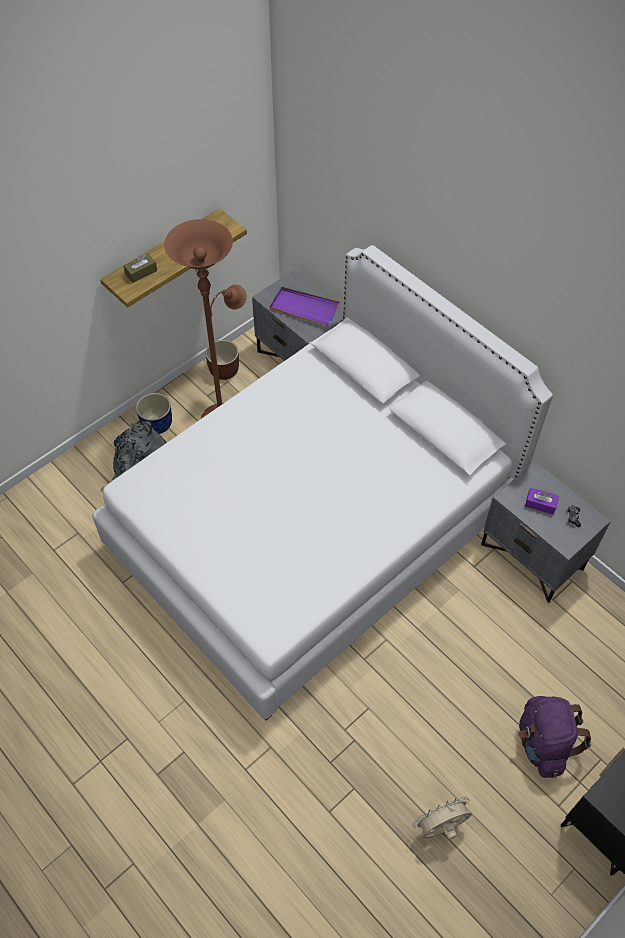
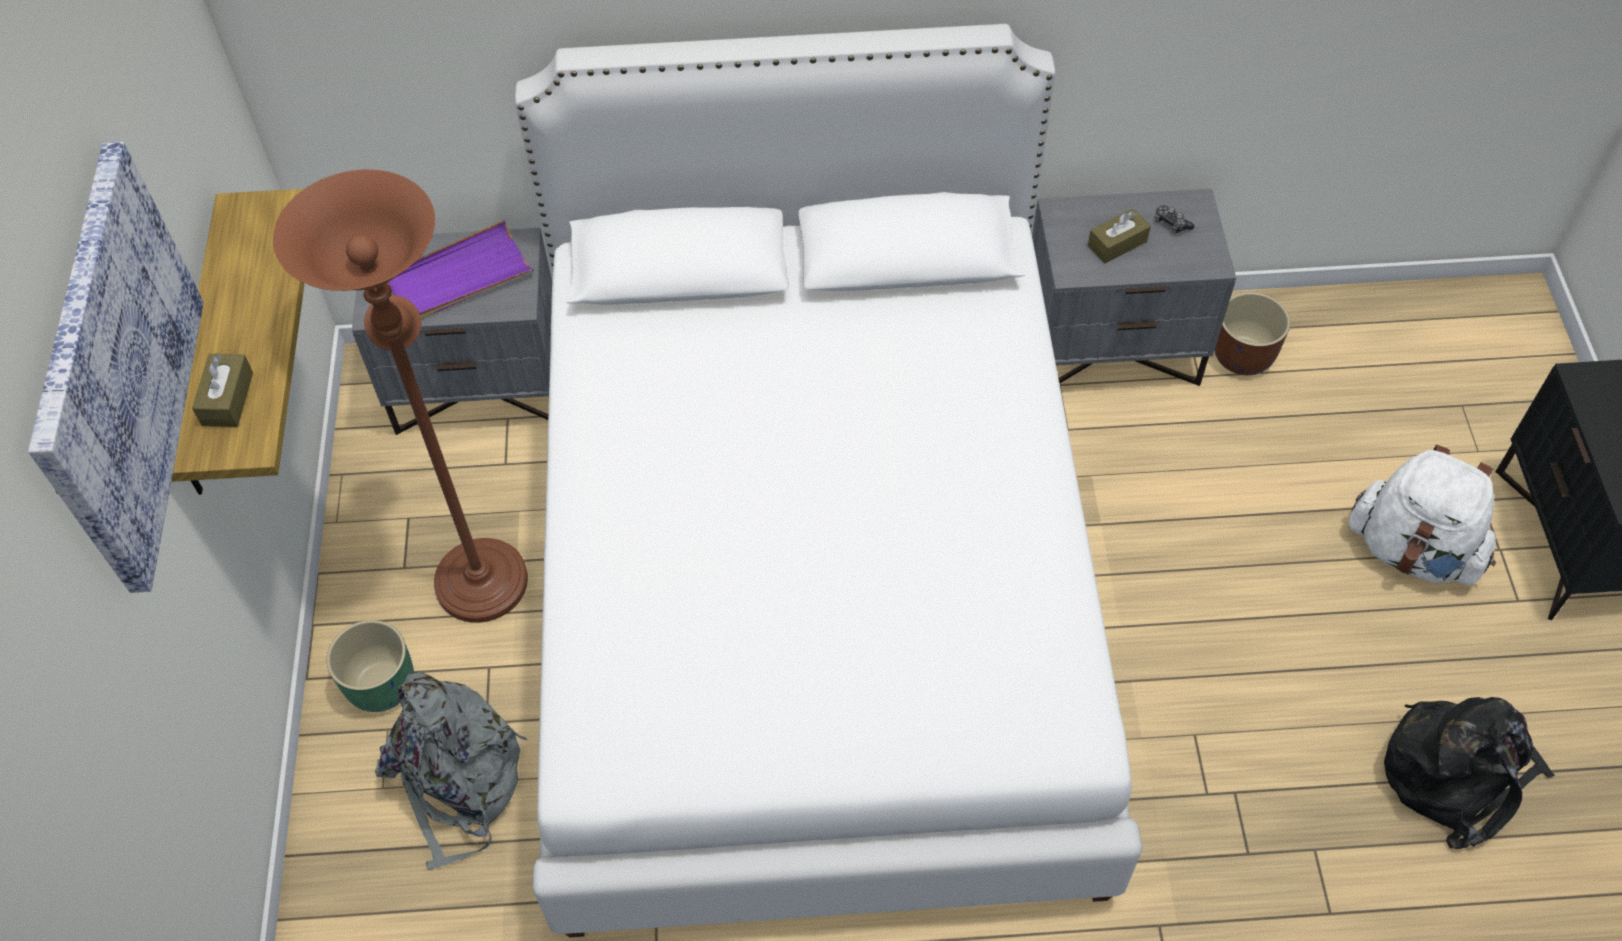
camera: 50 degrees left, 0 degrees up
(95, 229) = (113, 368): none -> picture
(157, 423) = (381, 684): blue planter -> green planter
(223, 370) = (379, 508): brown planter -> brown planter (1241, 356)
(440, 828) = (1456, 774): beige fan -> black backpack
(540, 504) = (1117, 243): purple tissue box -> brown tissue box
(543, 743) = (1412, 550): purple backpack -> white backpack

